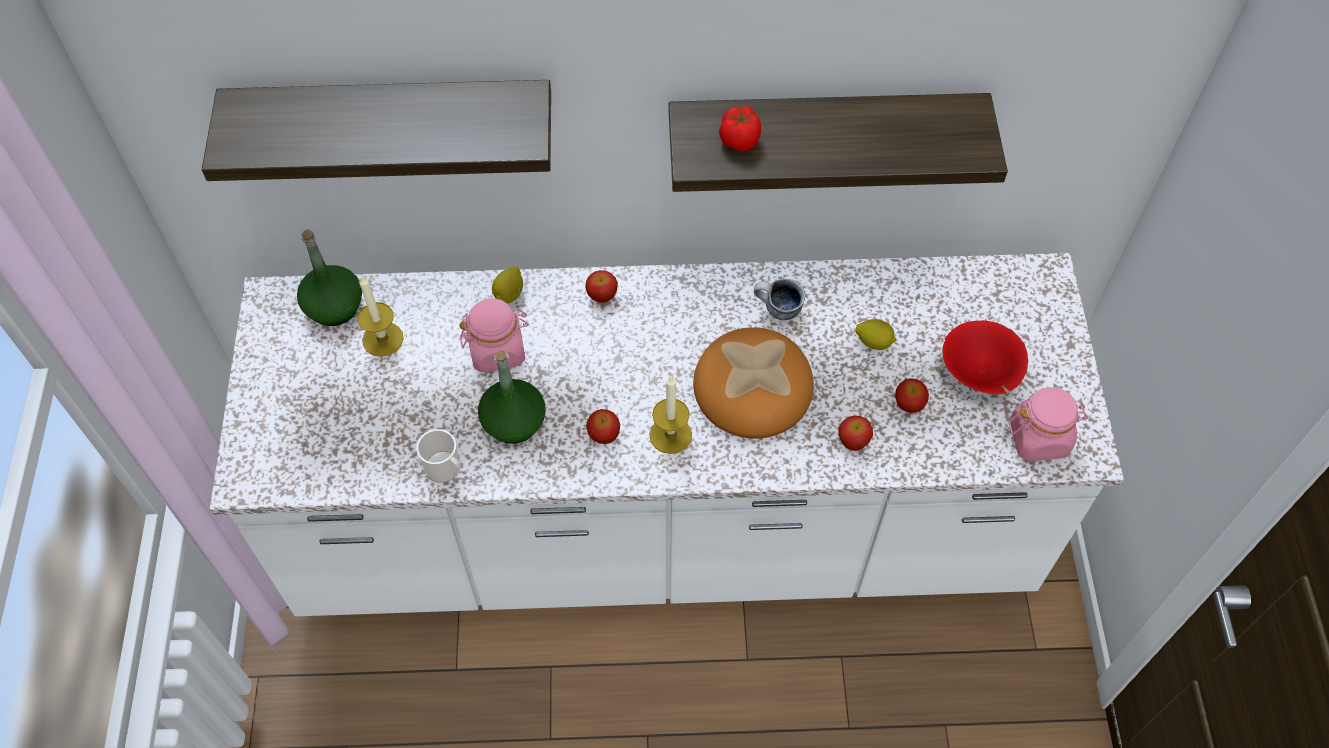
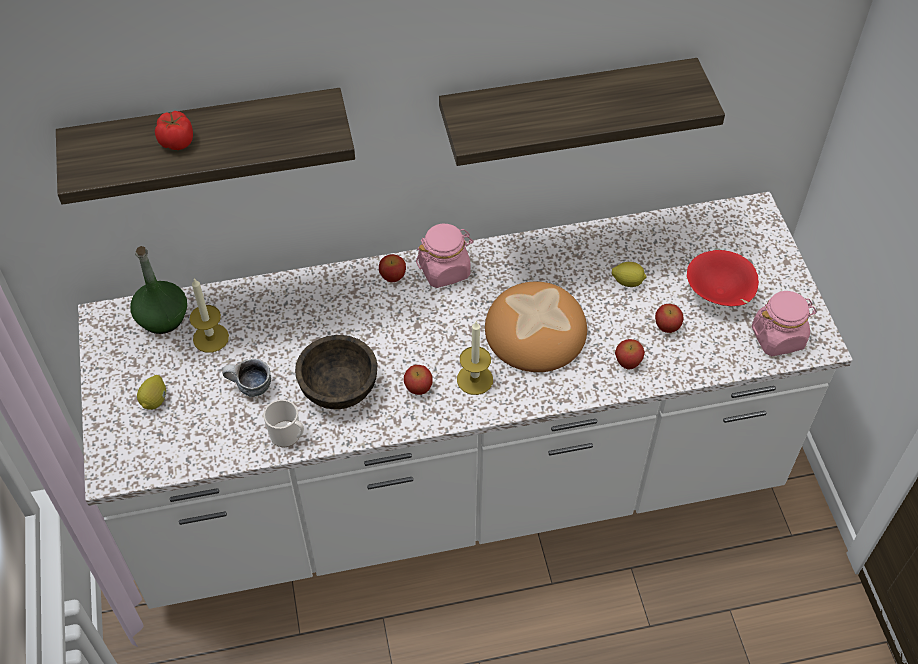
camera: 10 degrees left, 5 degrees down
(498, 350) = (312, 332): pink jar -> pink jar (444, 270)
(509, 294) = (313, 286): lemon -> lemon (155, 400)
(513, 422) = (339, 389): green bottle -> brown bowl
(740, 139) = (504, 117): tomato -> tomato (177, 141)
(777, 310) = (542, 268): mug -> mug (250, 388)

